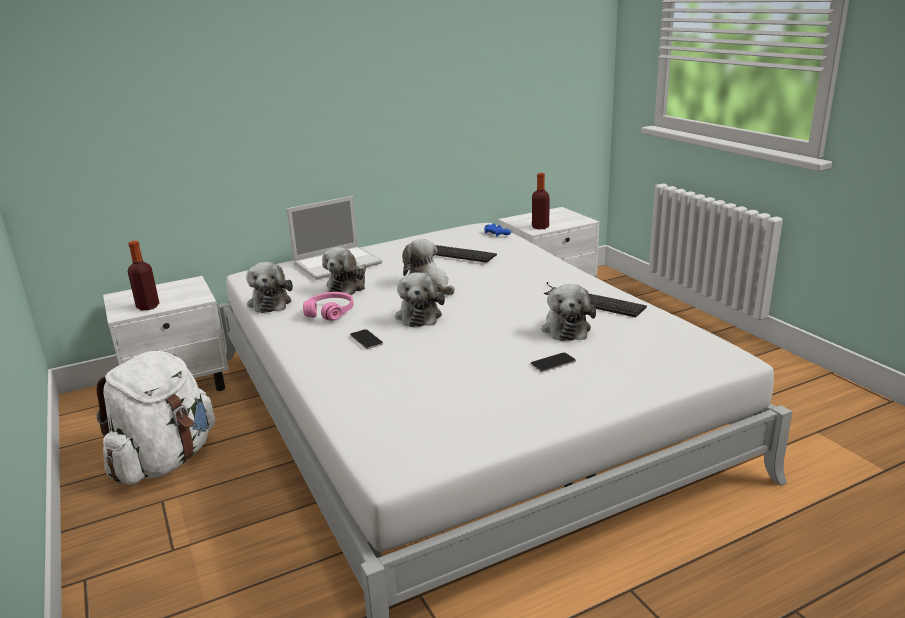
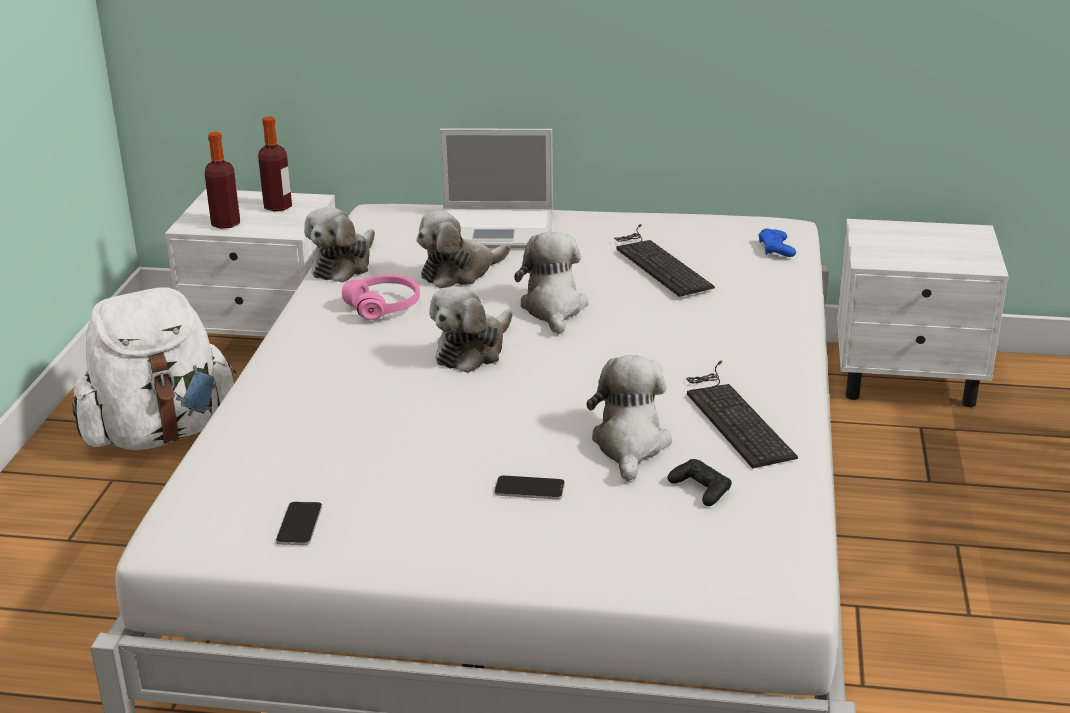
camera: 35 degrees right, 5 degrees up
(366, 340) = (366, 362): phone -> phone (299, 524)
(540, 227) = (888, 256): bottle -> bottle (278, 206)
(566, 328) = (630, 445): plush toy -> plush toy turned 150 degrees clockwise
(629, 333) = (701, 489): none -> black game controller

